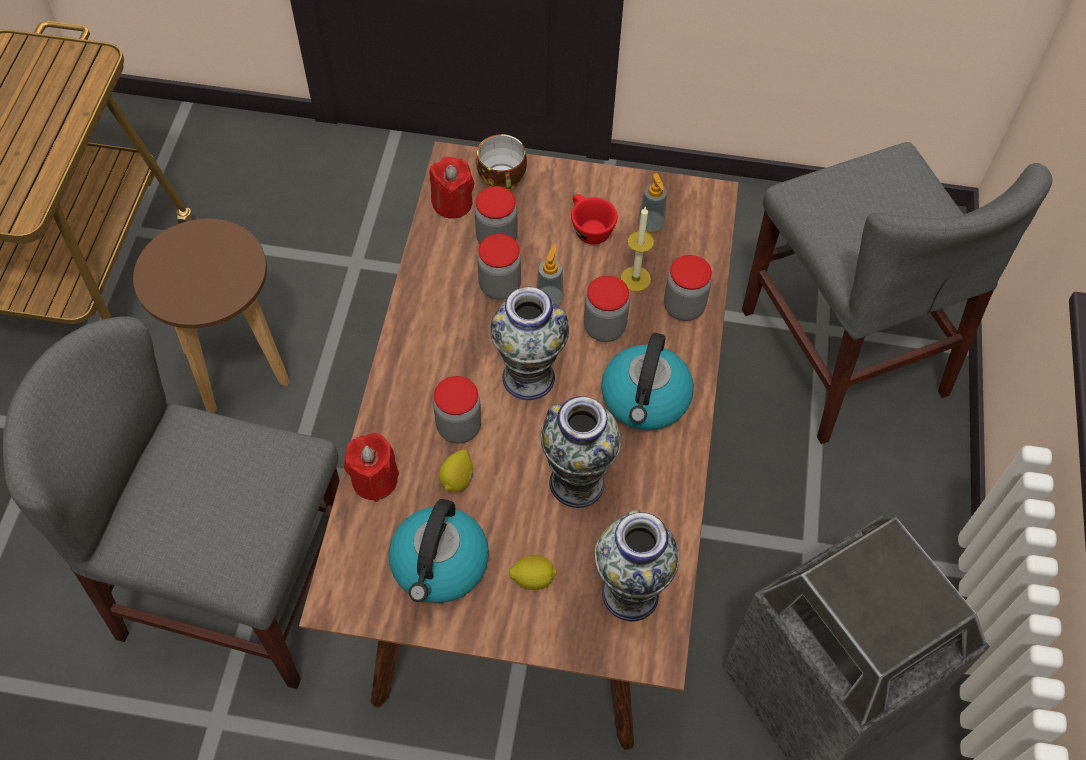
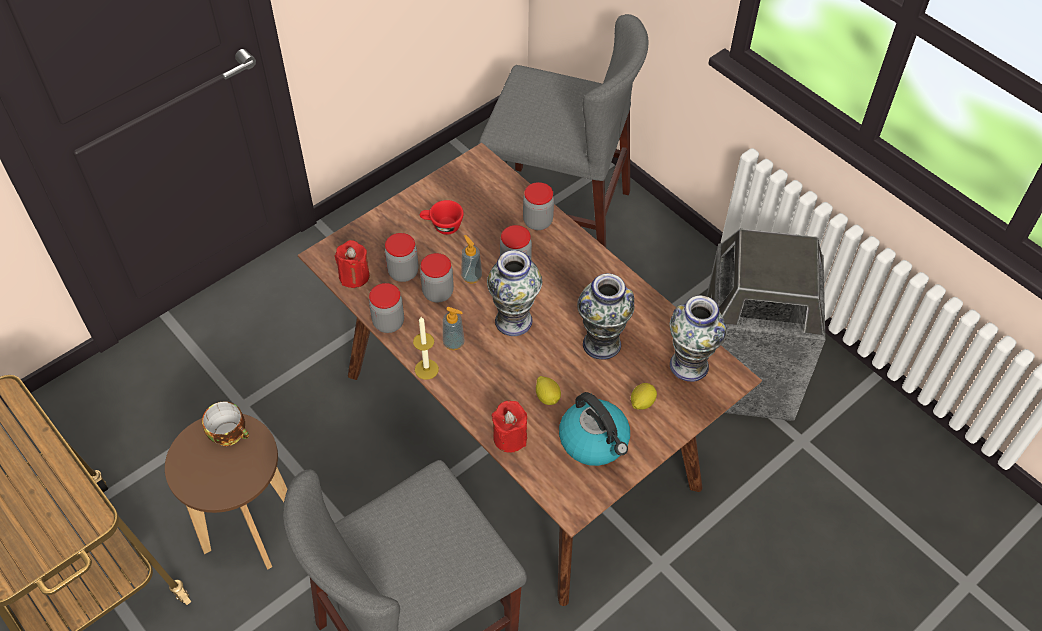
camera: 50 degrees left, 5 degrees down
(459, 427) = (514, 374): jar -> jar (388, 322)
(503, 180) = (365, 241): cup -> cup (230, 434)
(635, 279) = (498, 229): candle -> candle (426, 369)
(645, 400) = (579, 278): kettle -> none
(651, 225) = (469, 198): soap dispenser -> soap dispenser (454, 343)

